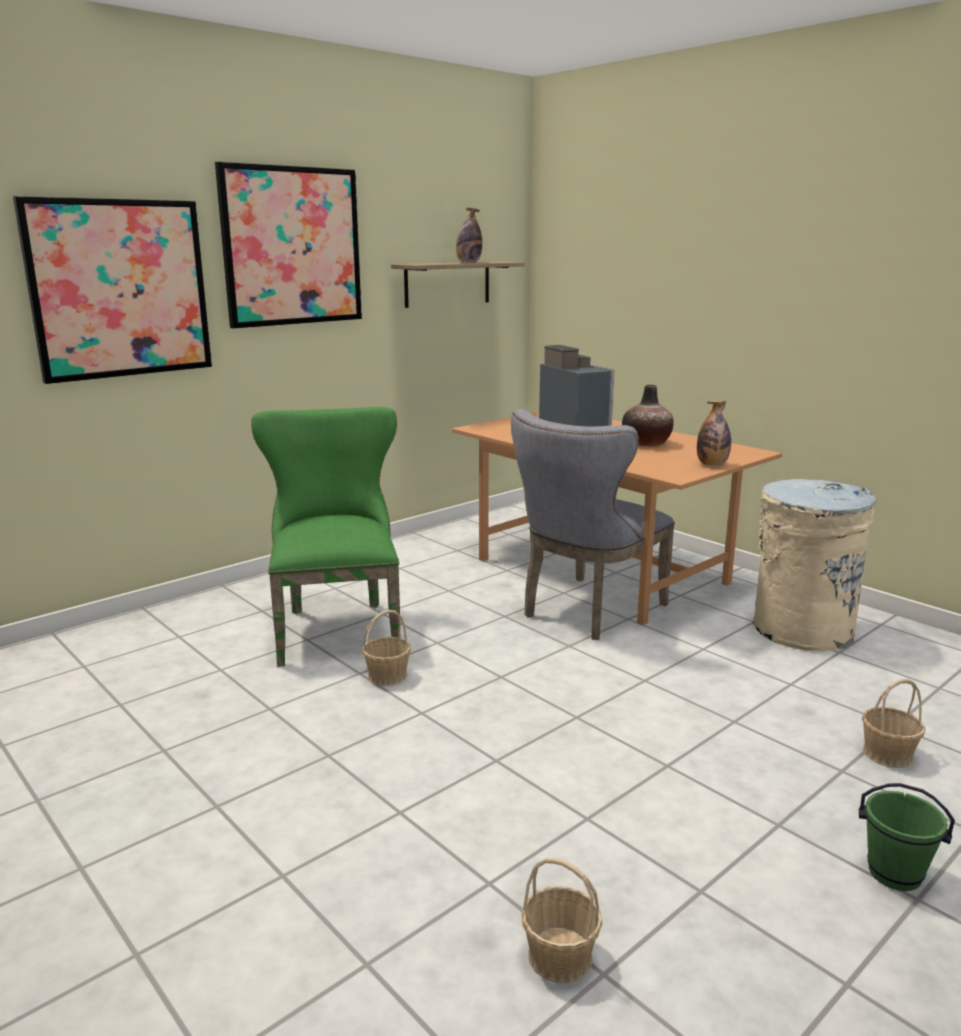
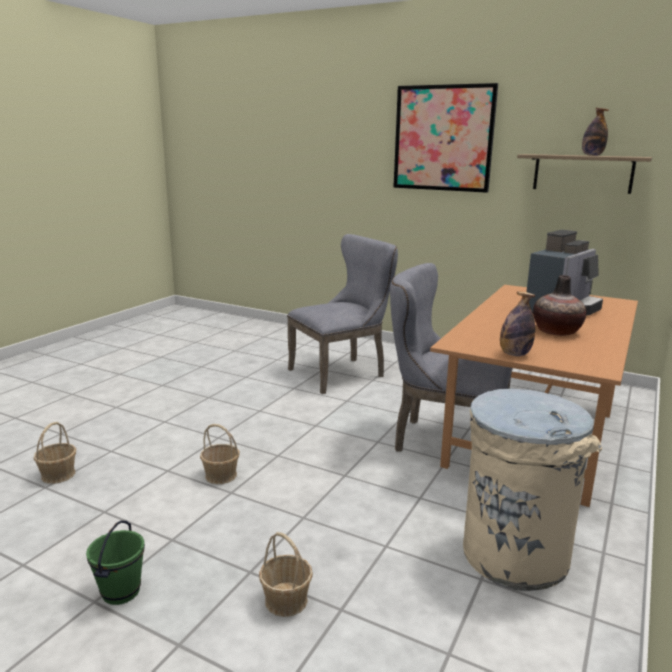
camera: 70 degrees right, 0 degrees up
(120, 289) = (340, 159): picture -> none
(337, 628) = (342, 373): green chair -> grey chair
(388, 675) = (295, 395): basket -> basket (221, 475)

